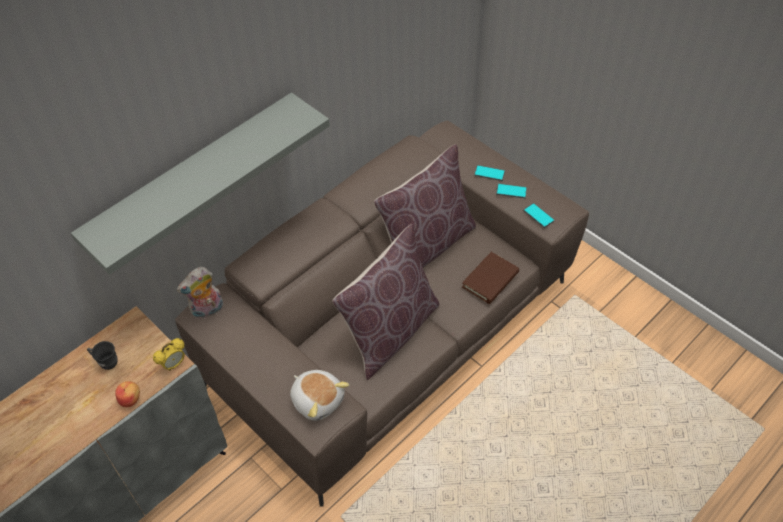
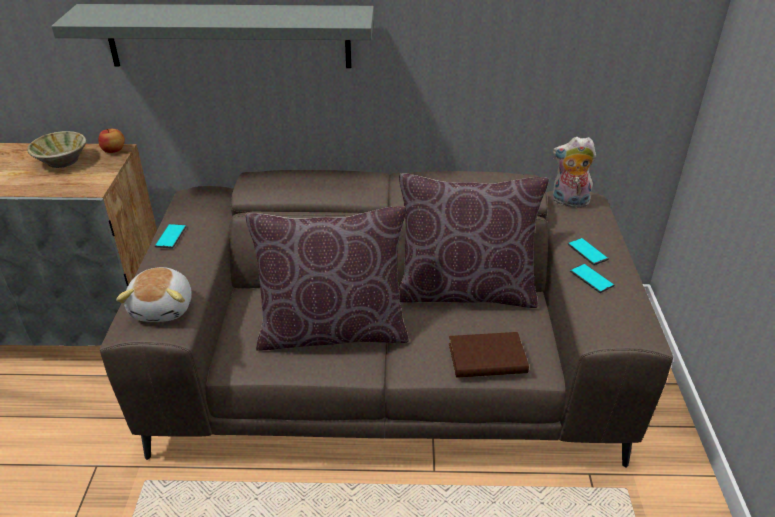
camera: 45 degrees right, 15 degrees down
(105, 362) = (61, 160): grey mug -> beige bowl
(130, 399) = (32, 189): apple -> apple (114, 150)
(174, 364) = (91, 189): alarm clock -> none
(207, 311) = (197, 197): plush toy -> plush toy (569, 202)
(538, 215) = (594, 316): phone -> phone (170, 236)

